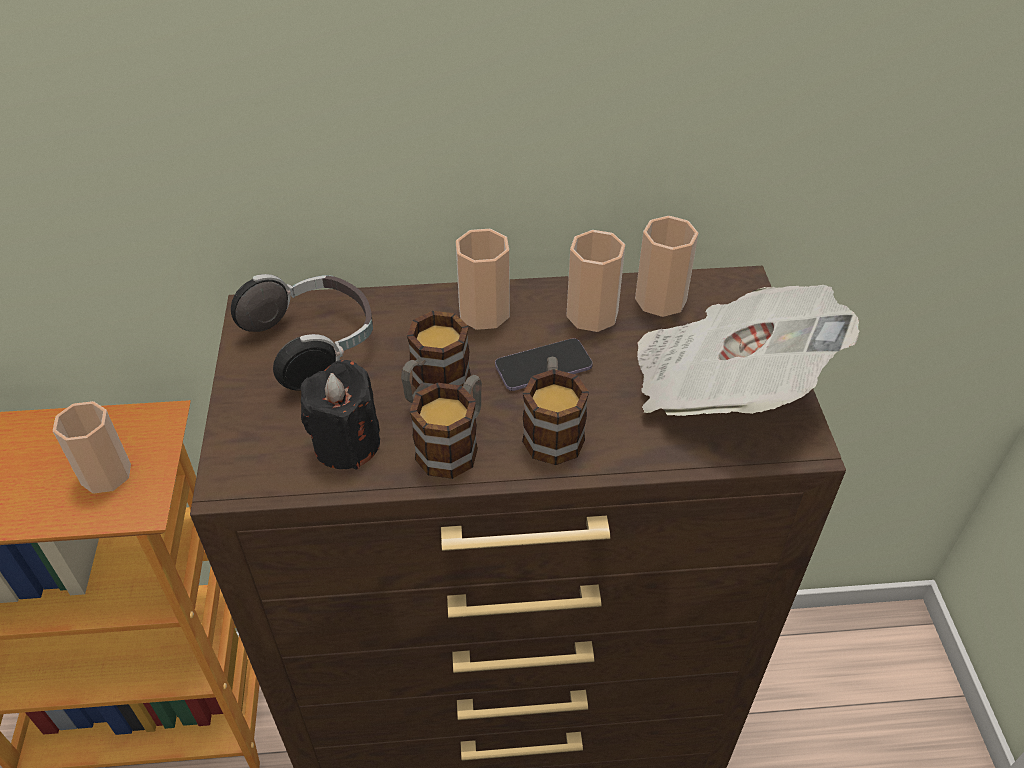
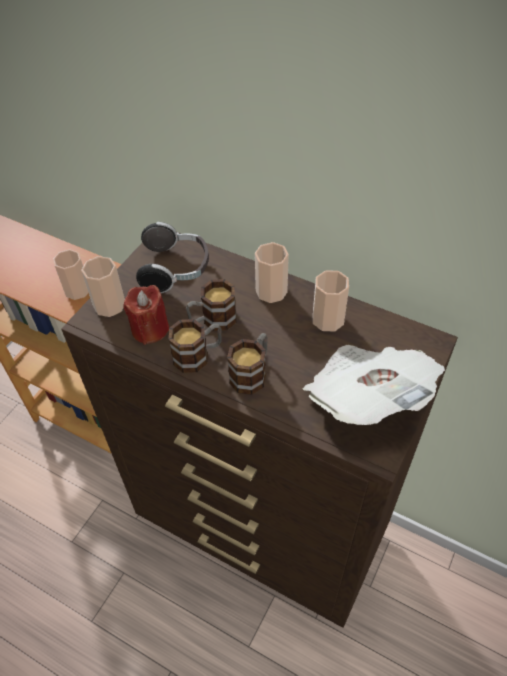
camera: 35 degrees right, 5 degrees up
(347, 444) = (150, 329): black candle -> red candle
(543, 367) = (276, 336): phone -> none
(660, 300) = (374, 329): cup -> cup (109, 305)

